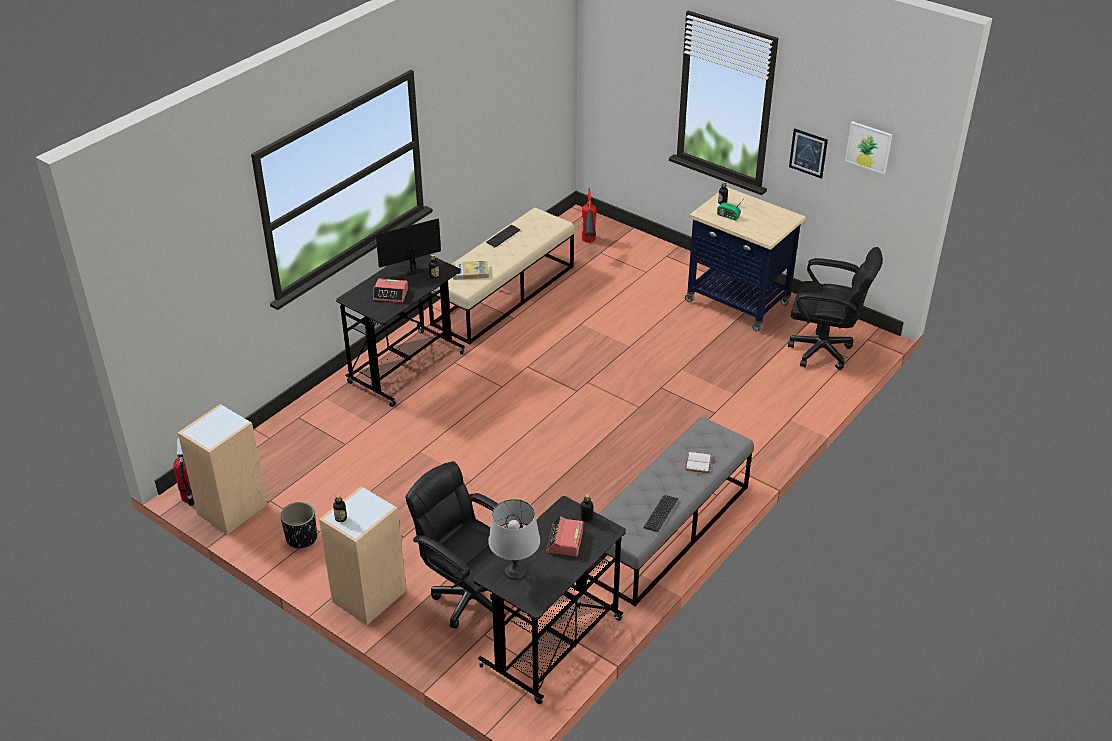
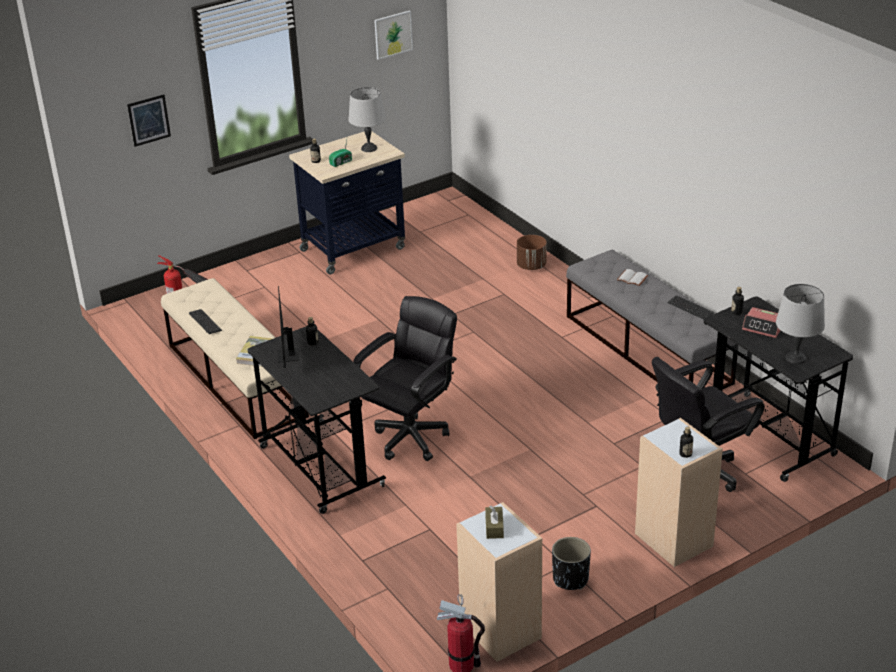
camera: 70 degrees left, 5 degrees down
(218, 424) = (494, 527): none -> brown tissue box
(391, 294) = (328, 375): alarm clock -> none
(766, 224) = (369, 148): none -> grey table lamp
(777, 420) = (531, 266): none -> brown planter
(808, 153) = (342, 75): picture -> picture (149, 120)
(824, 352) = (453, 223): black office chair -> black office chair (413, 436)

